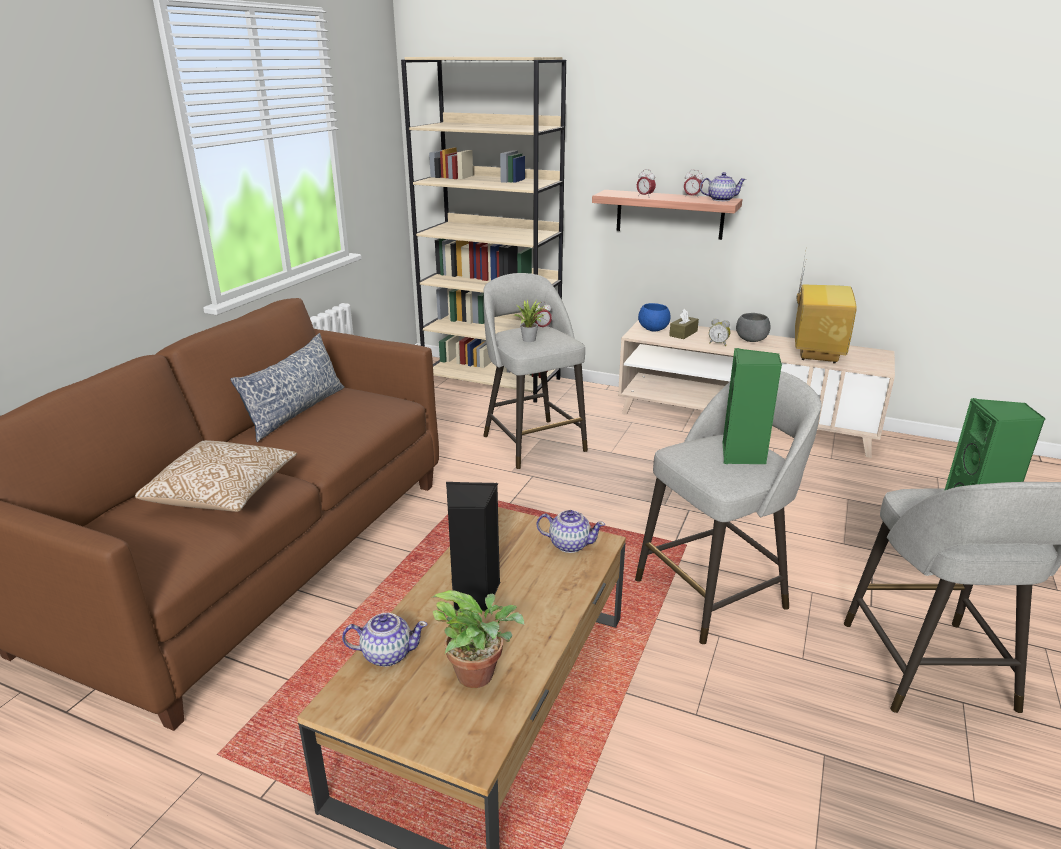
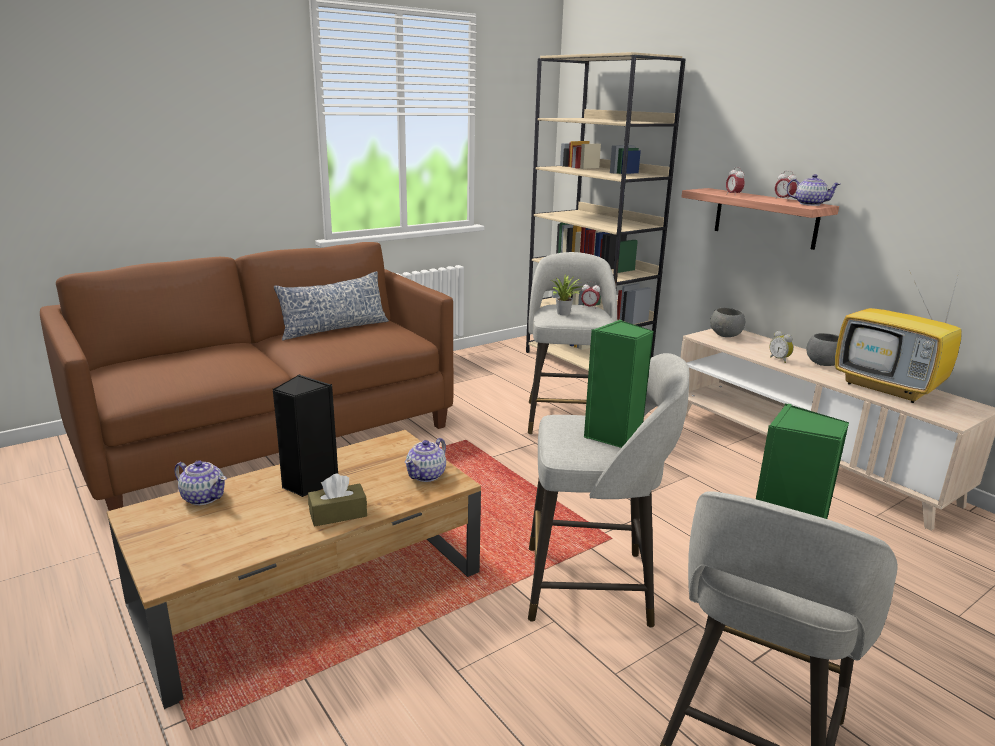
camera: 30 degrees right, 5 degrees down
(223, 494) = (217, 364): pillow -> none
(480, 675) = (240, 533): potted plant -> none
(569, 544) = (427, 475): teapot -> teapot turned 75 degrees clockwise
(653, 330) = (725, 336): blue bowl -> grey bowl
(683, 333) = (753, 344): brown tissue box -> brown tissue box (338, 514)
(815, 351) = (889, 388): television -> television turned 90 degrees clockwise

